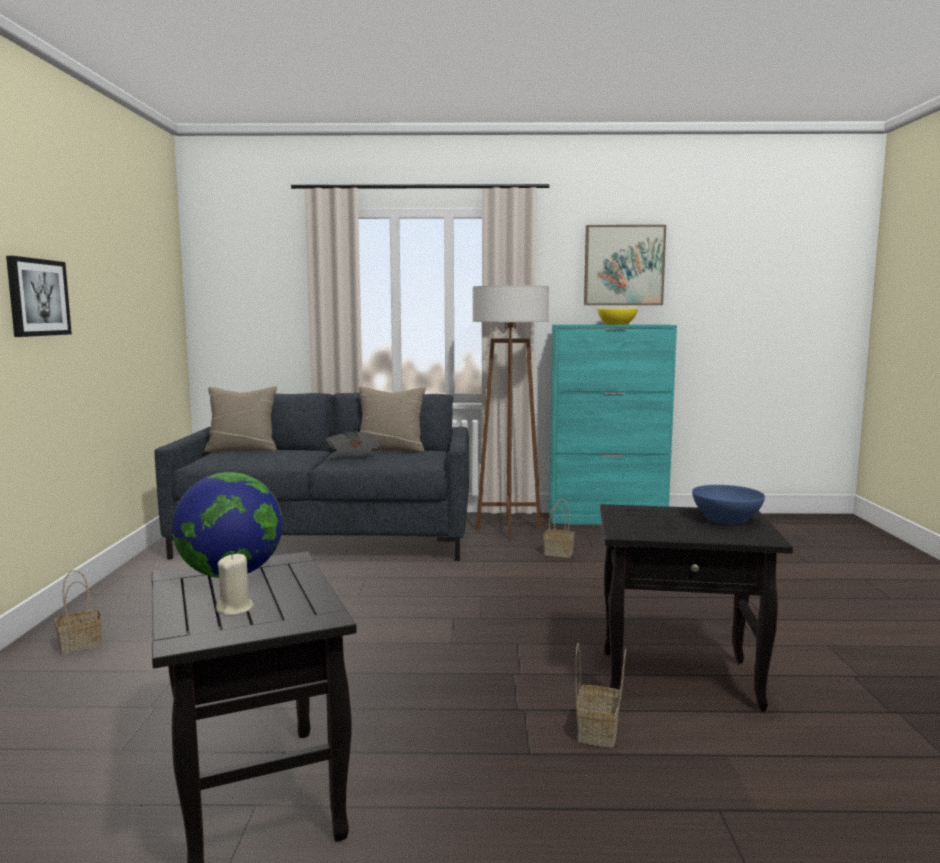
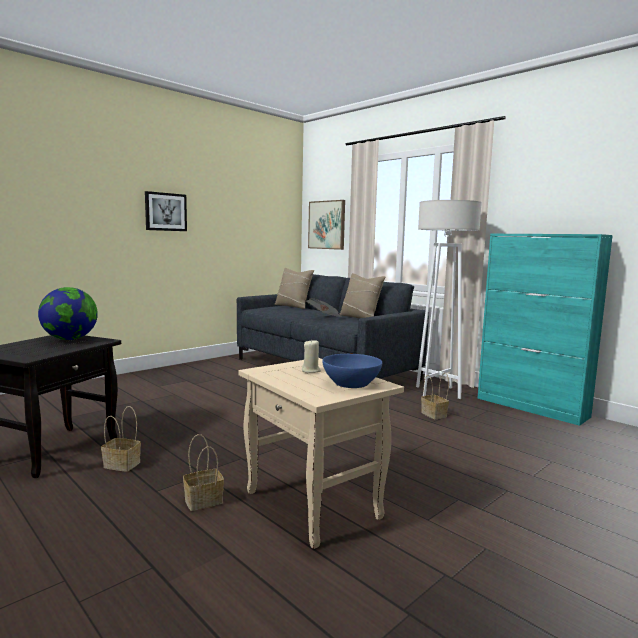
camera: 45 degrees right, 0 degrees up
(82, 644) = (141, 380): basket -> basket (123, 464)
(235, 609) = (25, 348): beige candle -> beige candle (311, 370)
(508, 529) = (437, 392): brown floor lamp -> white floor lamp
(617, 324) = (550, 233): yellow bowl -> none
(624, 265) = (575, 180): picture -> picture (327, 225)
(681, 678) = (315, 505): black side table -> beige side table

